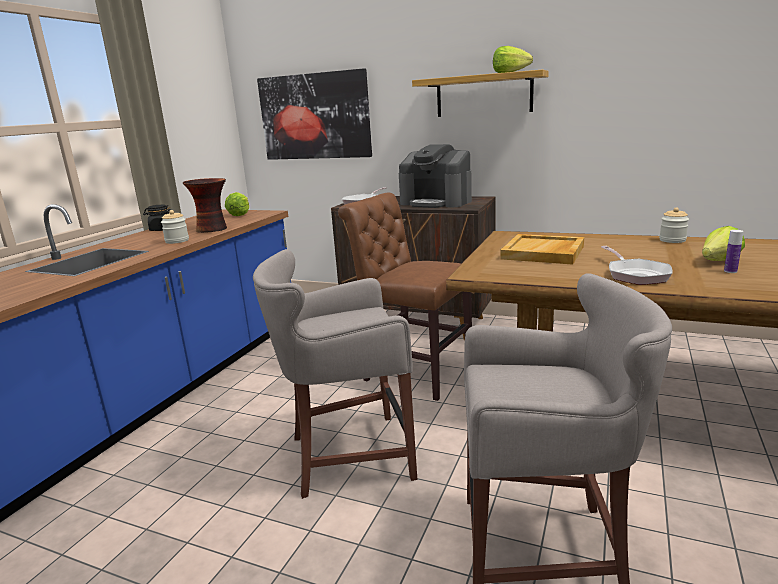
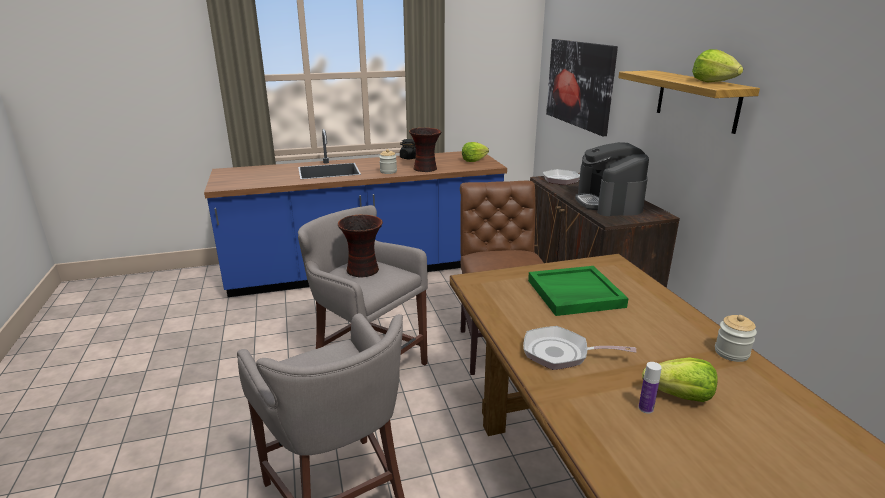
camera: 50 degrees right, 5 degrees up
(334, 323) = (363, 270): none -> vase
(543, 252) = (574, 294): beige tray -> green tray
(635, 274) = (561, 353): frying pan -> frying pan turned 60 degrees clockwise

